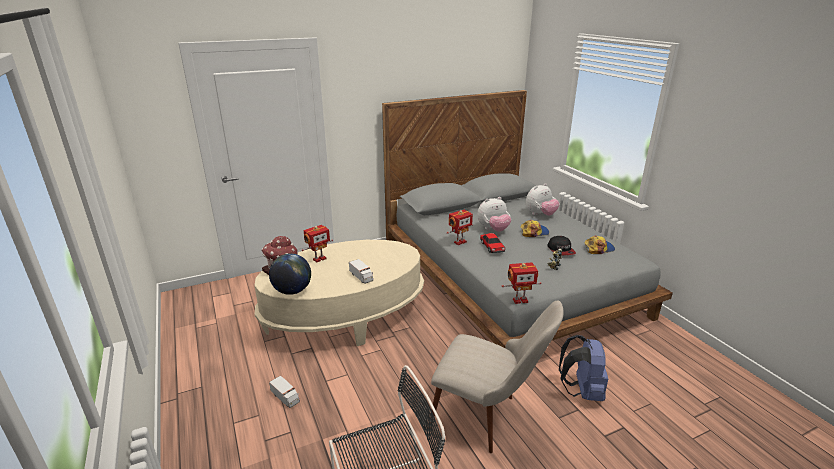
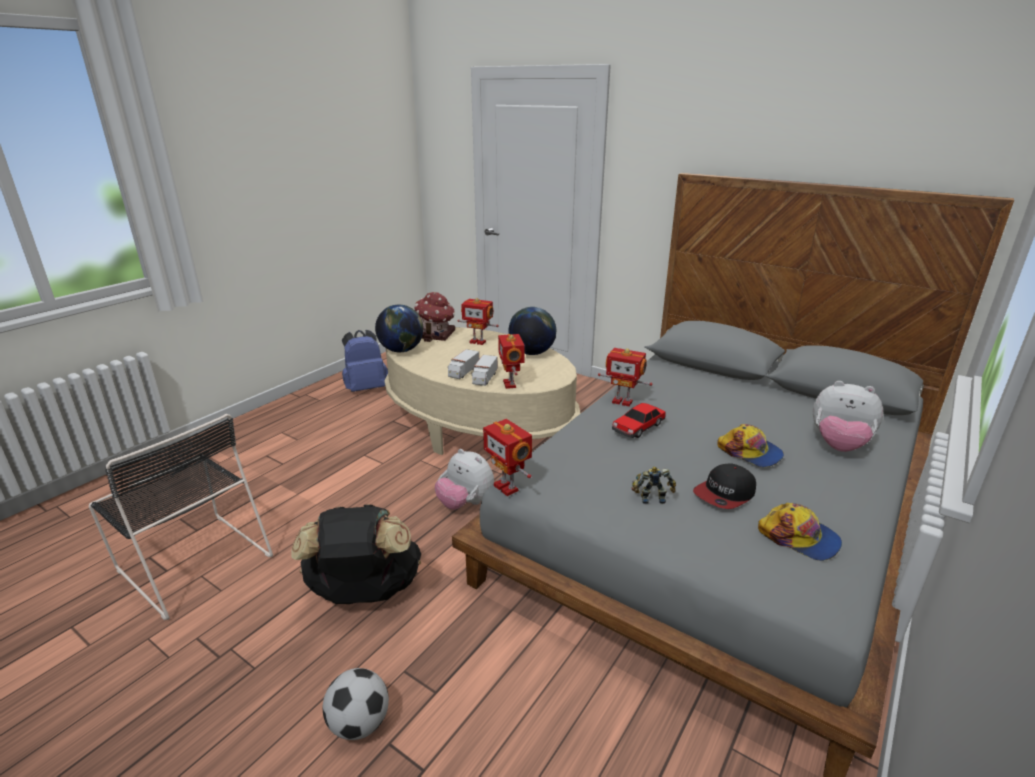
camera: 60 degrees right, 0 degrees up
(285, 397) = (327, 443): toy truck -> toy truck (484, 378)
(362, 247) = (532, 353): none -> globe
(398, 266) = (511, 384): none -> toy robot
(487, 418) = (364, 593): beige chair -> black backpack
(493, 230) = (701, 416): plush toy -> plush toy (465, 503)
(581, 391) = (484, 687): blue backpack -> blue backpack (366, 388)
(588, 444) = (359, 724): none -> football

